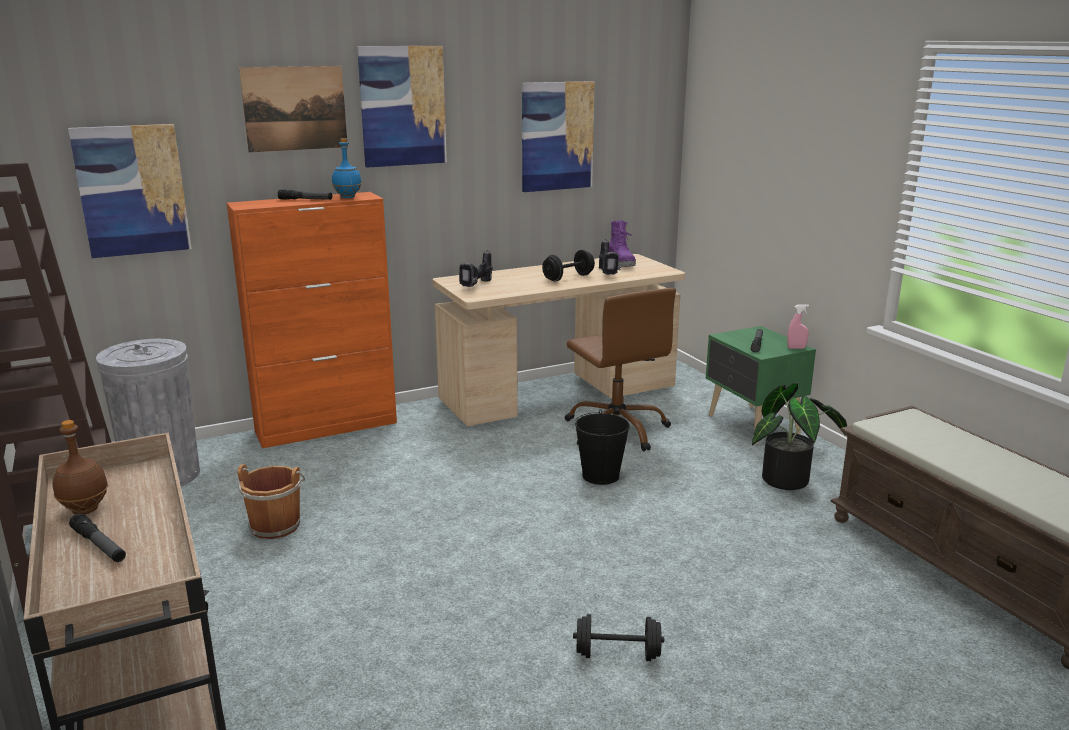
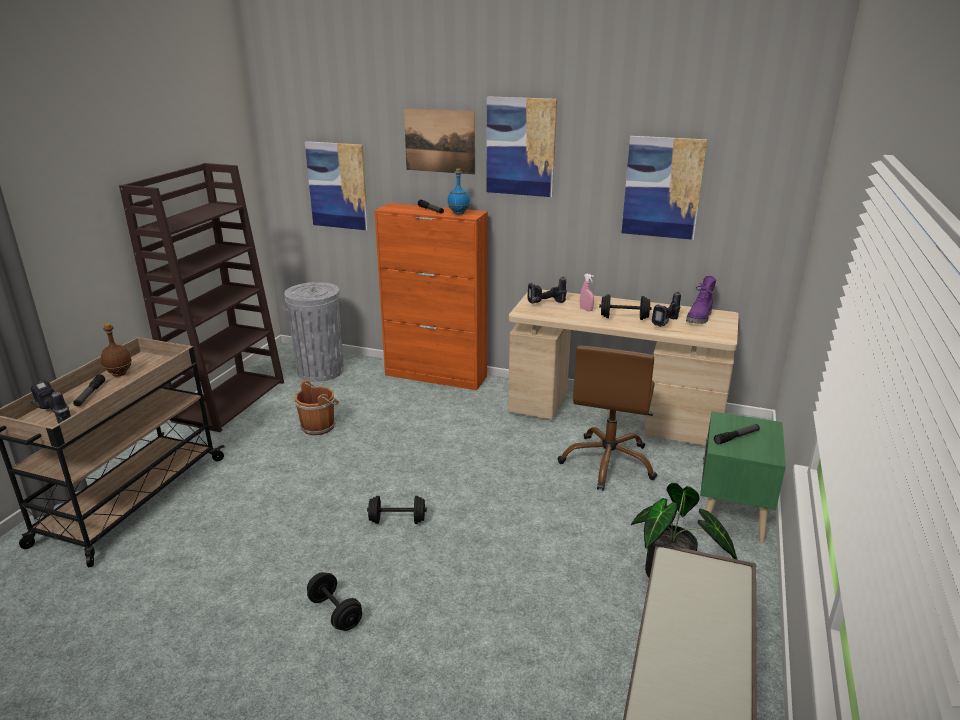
camera: 45 degrees right, 5 degrees up
(102, 588) = (53, 416): none -> power drill
(529, 557) = (397, 520): none -> black dumbbell
(601, 475) = (534, 491): black bucket -> none
(796, 348) = (766, 457): pink spray bottle -> pink spray bottle (586, 309)

